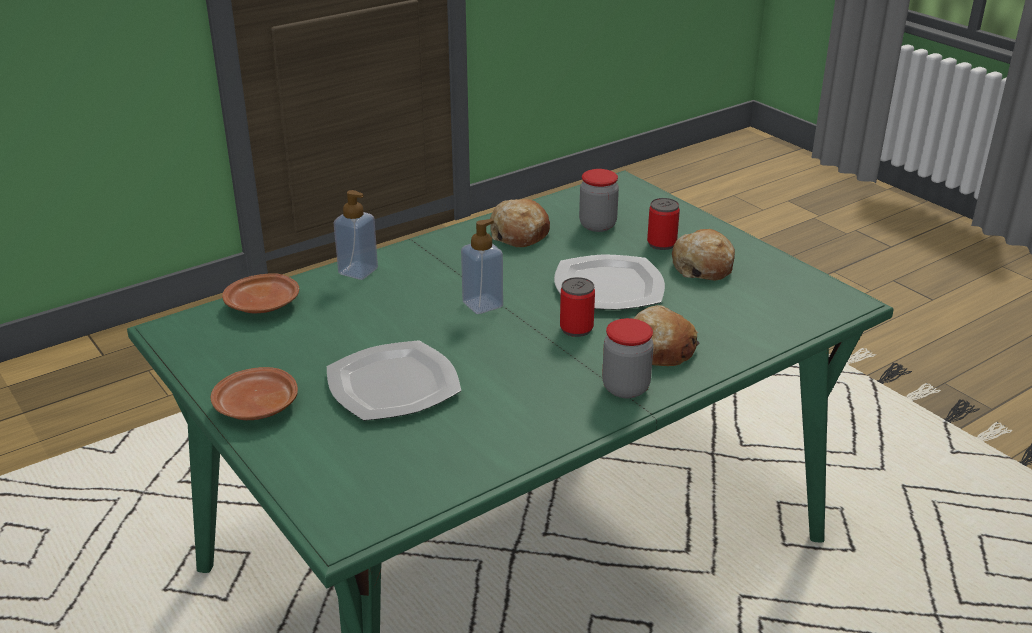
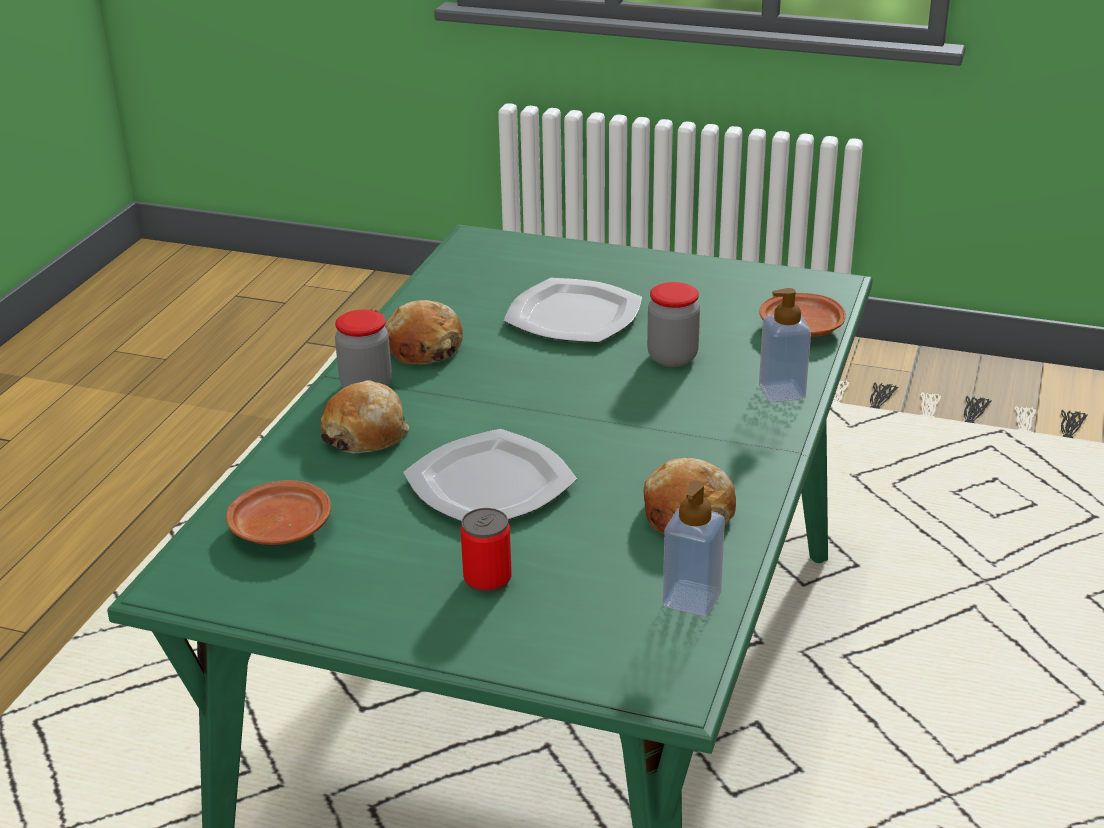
camera: 145 degrees right, 0 degrees up
(256, 407) = (652, 267): brown plate -> brown plate (281, 528)
(482, 304) = (600, 409): soap dispenser -> soap dispenser (691, 599)
(576, 328) = (472, 422): can -> none
(597, 225) = (607, 575): jar -> jar (672, 357)
(703, 266) = (400, 563): bread -> bread (424, 347)

